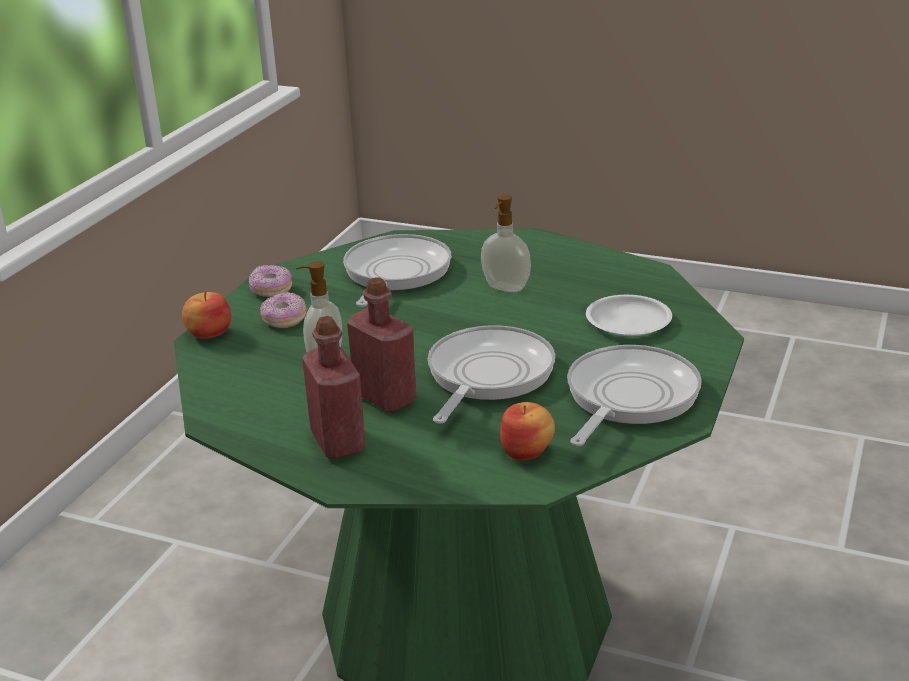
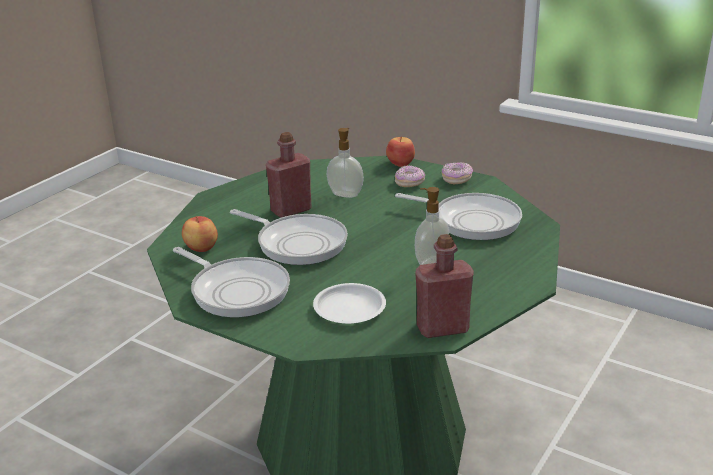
camera: 100 degrees right, 0 degrees up
(338, 441) = (252, 196): red bottle -> red bottle (442, 328)

